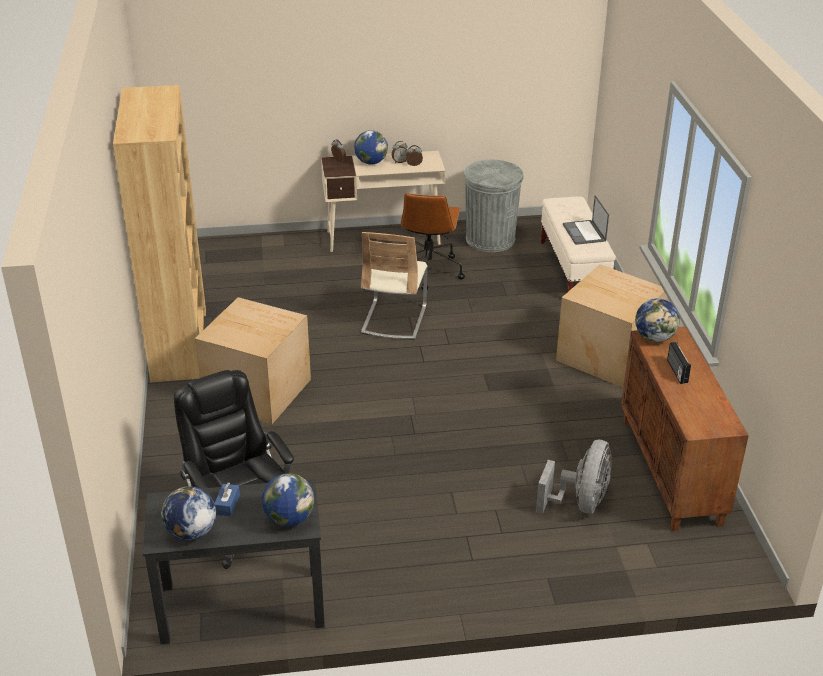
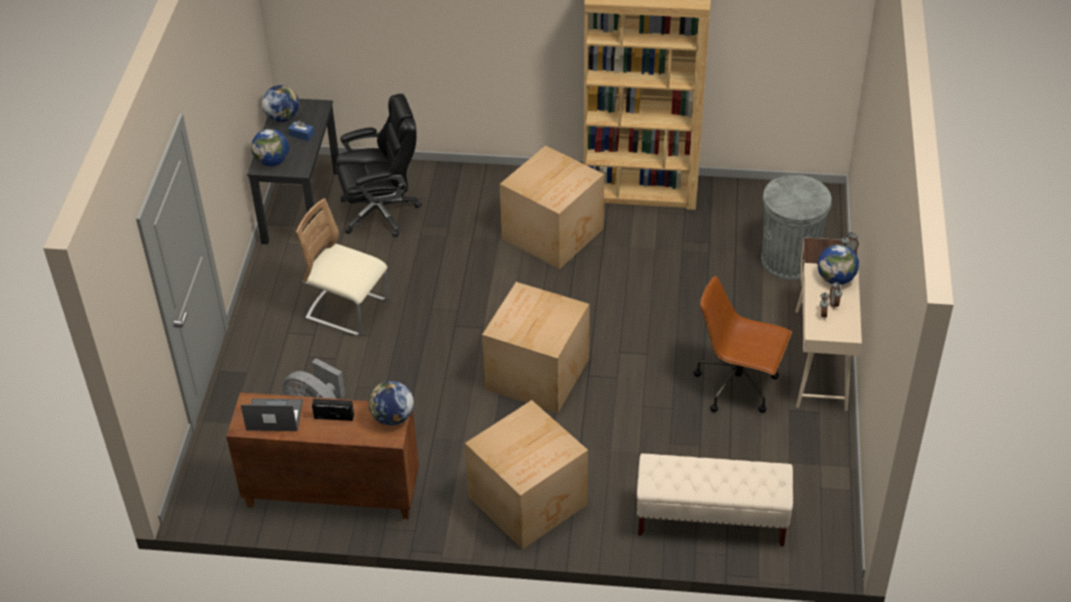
camera: 105 degrees right, 10 degrees up
(394, 319) = (644, 341): beige chair -> beige chair (348, 310)
(460, 373) = (535, 374): none -> cardboard box
(490, 239) = (800, 456): grey trash can -> grey trash can (789, 260)
(584, 233) = (691, 477): laptop -> laptop (273, 416)

